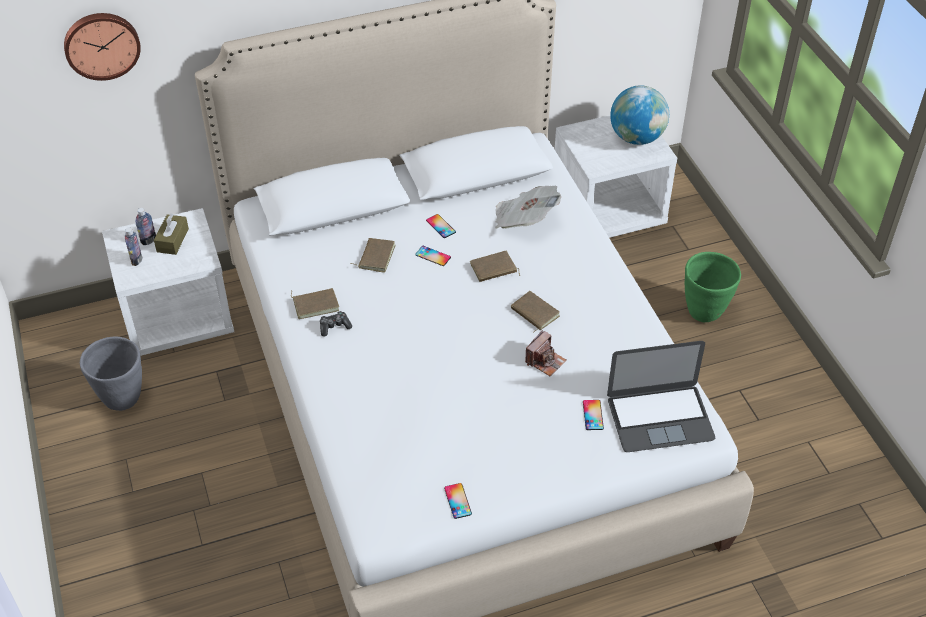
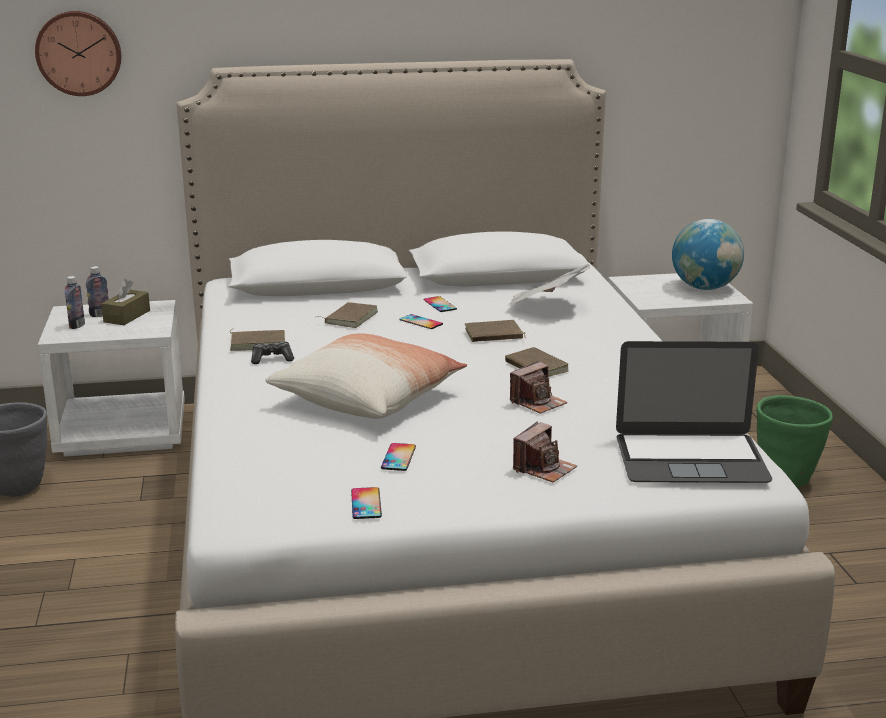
camera: 10 degrees right, 25 degrees down
(424, 373) = (368, 398): none -> pillow
(565, 443) = (544, 469): none -> camera
(593, 415) = (592, 448): phone -> phone (398, 457)

